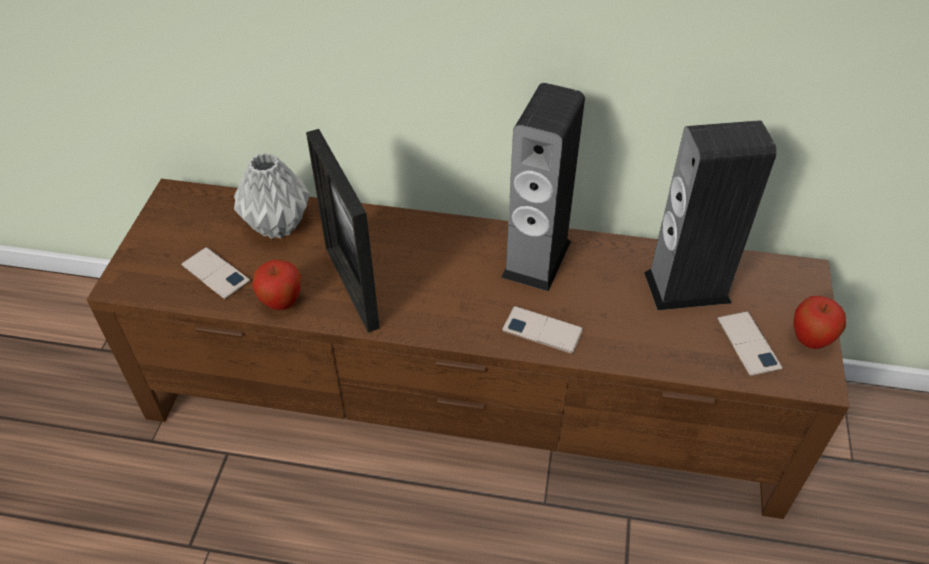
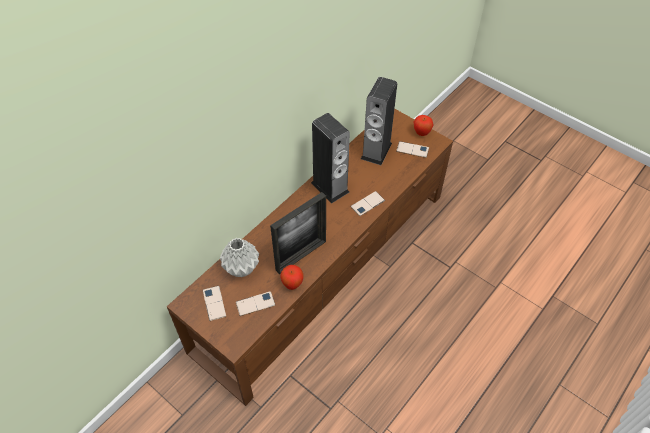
camera: 60 degrees left, 5 degrees up
(191, 225) = (214, 303): none -> phone
(351, 287) = (301, 255): picture frame -> picture frame turned 45 degrees counterclockwise

